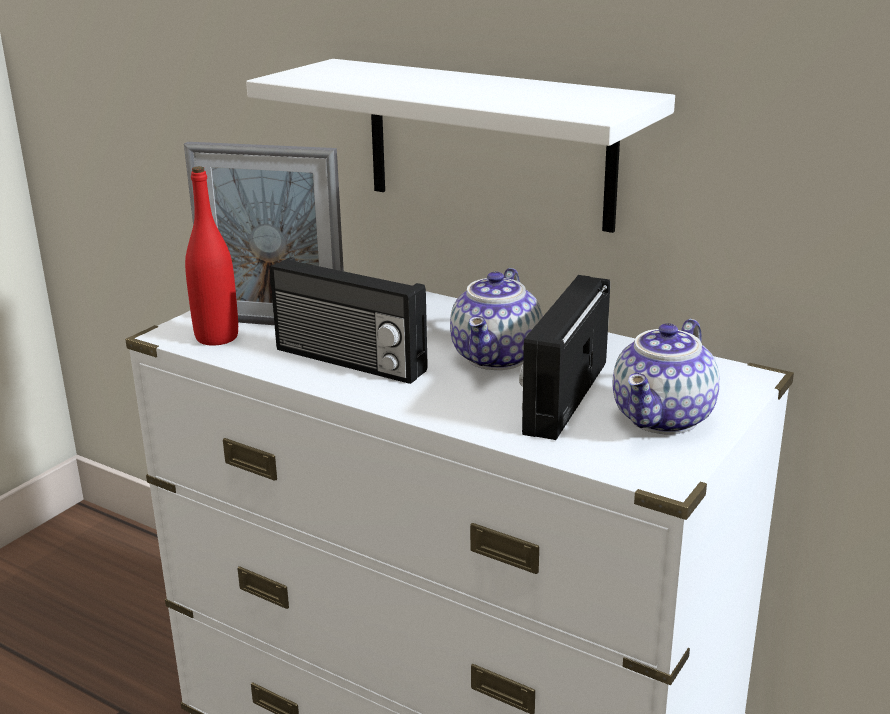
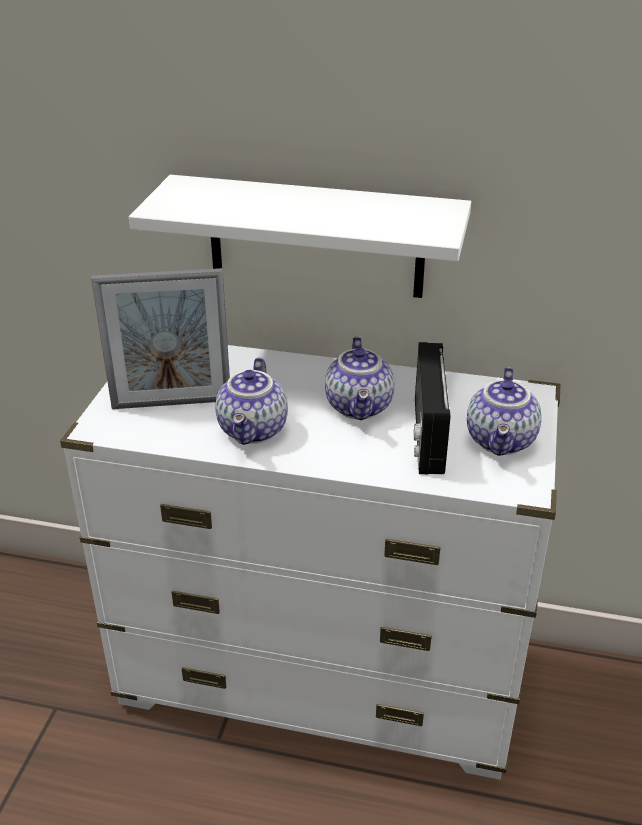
camera: 20 degrees left, 10 degrees up
(217, 337) = (135, 426): red bottle -> none
(348, 361) = (254, 431): radio -> teapot

